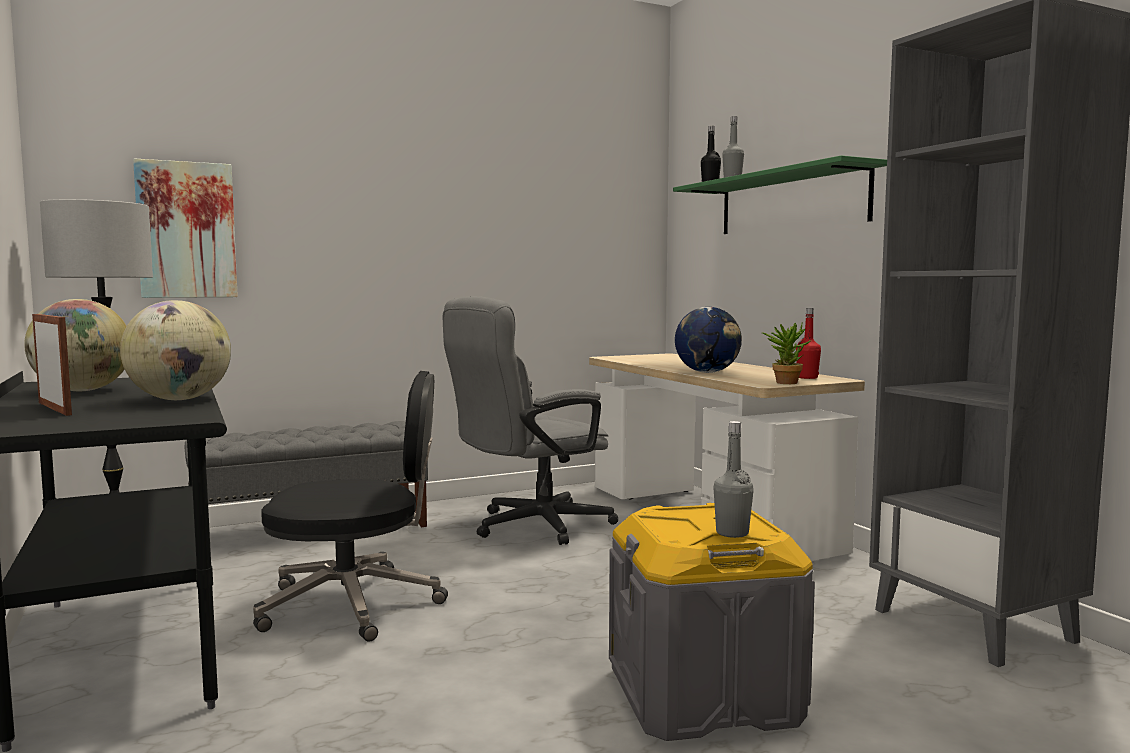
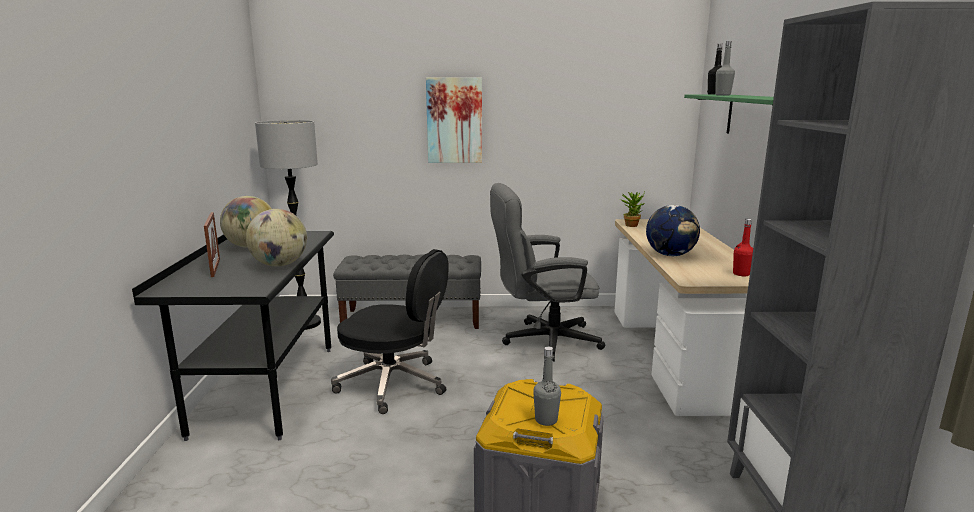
camera: 25 degrees right, 10 degrees up
(186, 230) = (345, 129): picture -> picture (454, 120)
(785, 382) = (710, 279): potted plant -> potted plant (631, 225)

